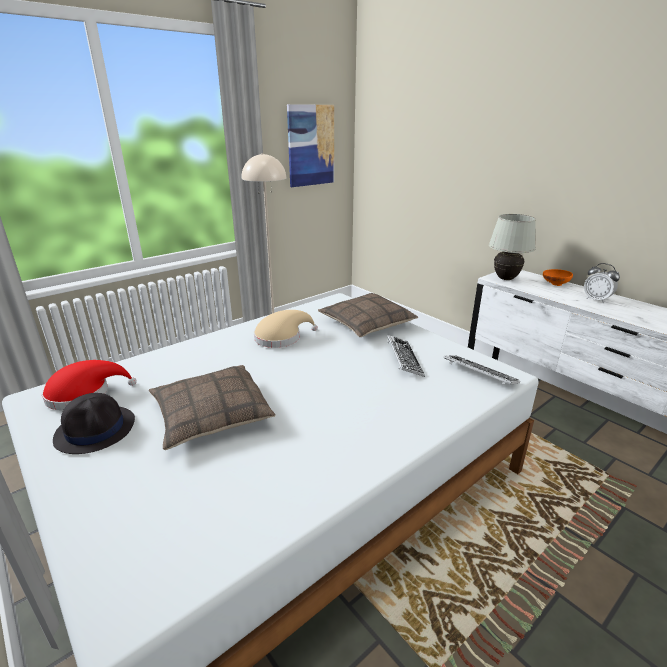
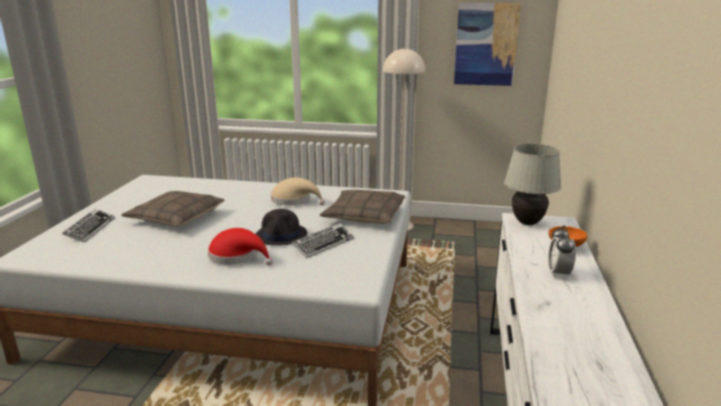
camera: 50 degrees right, 5 degrees down
(84, 394) = (162, 185): red hat -> red hat (237, 256)
(96, 430) = (134, 201): black hat -> black hat (281, 235)
(479, 374) = (342, 276): keyboard -> keyboard (90, 229)

